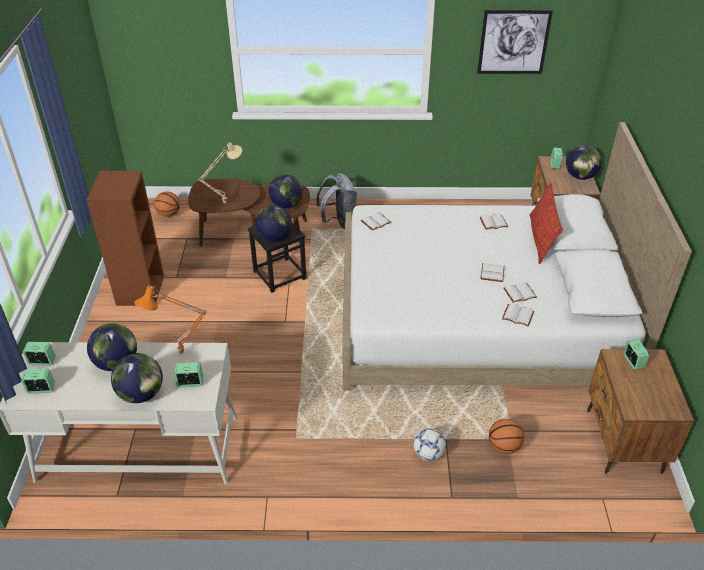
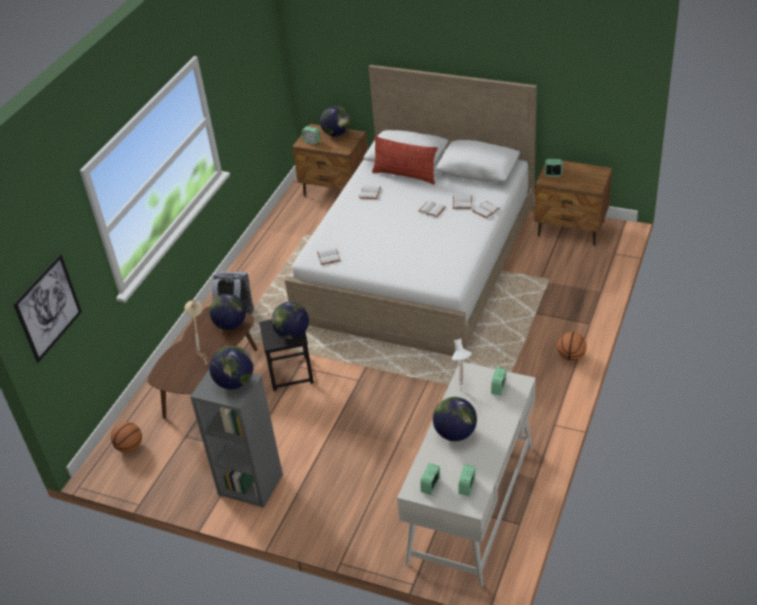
camera: 65 degrees left, 0 degrees up
(140, 290) = (249, 484): brown bookcase -> grey bookcase
(141, 394) = (500, 420): globe -> globe (234, 382)
(181, 355) = (463, 390): orange table lamp -> white table lamp
(428, 454) = (546, 325): football -> none
(504, 447) = (554, 285): basketball -> basketball (571, 356)
(513, 42) = (243, 69): picture -> picture (48, 308)

